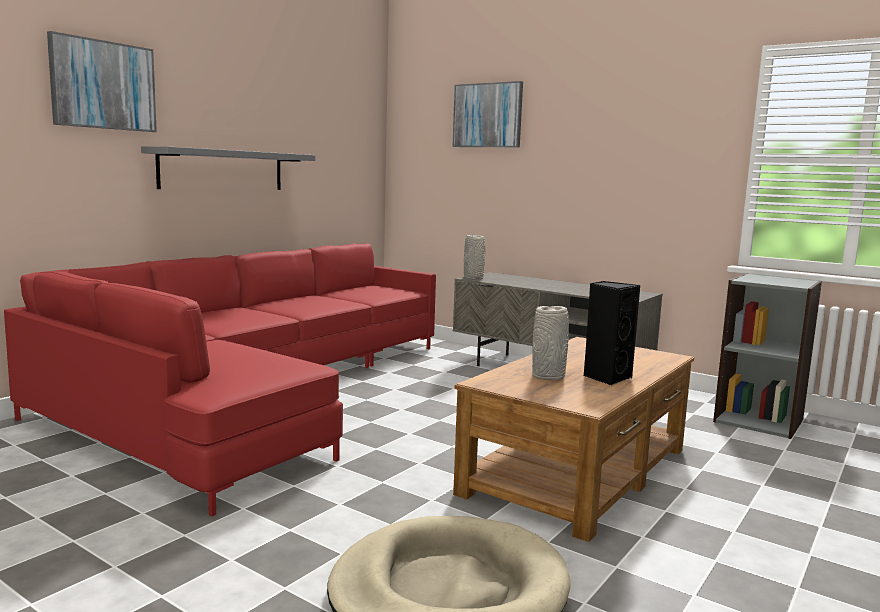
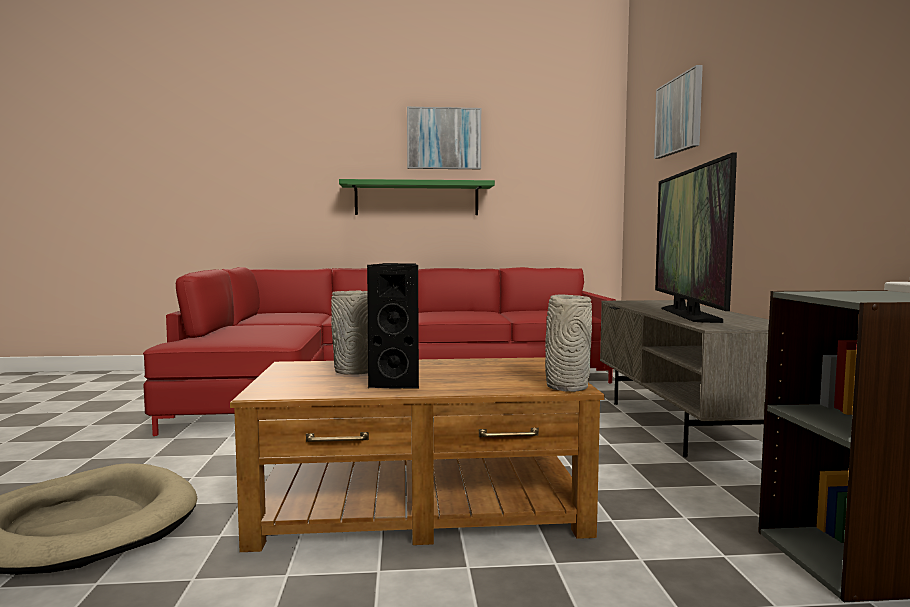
camera: 50 degrees right, 5 degrees down
(103, 85) = (314, 140): picture -> picture (444, 138)
(222, 170) = (416, 199): grey shelf -> green shelf
(473, 278) = (620, 301): grey vase -> grey vase (566, 387)
(570, 289) = (688, 314): none -> television

